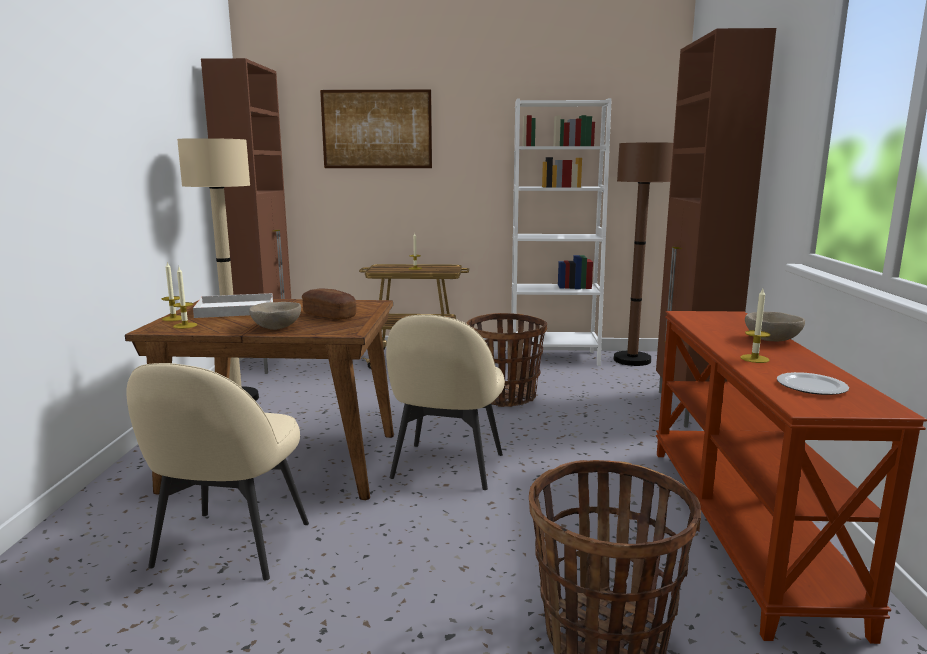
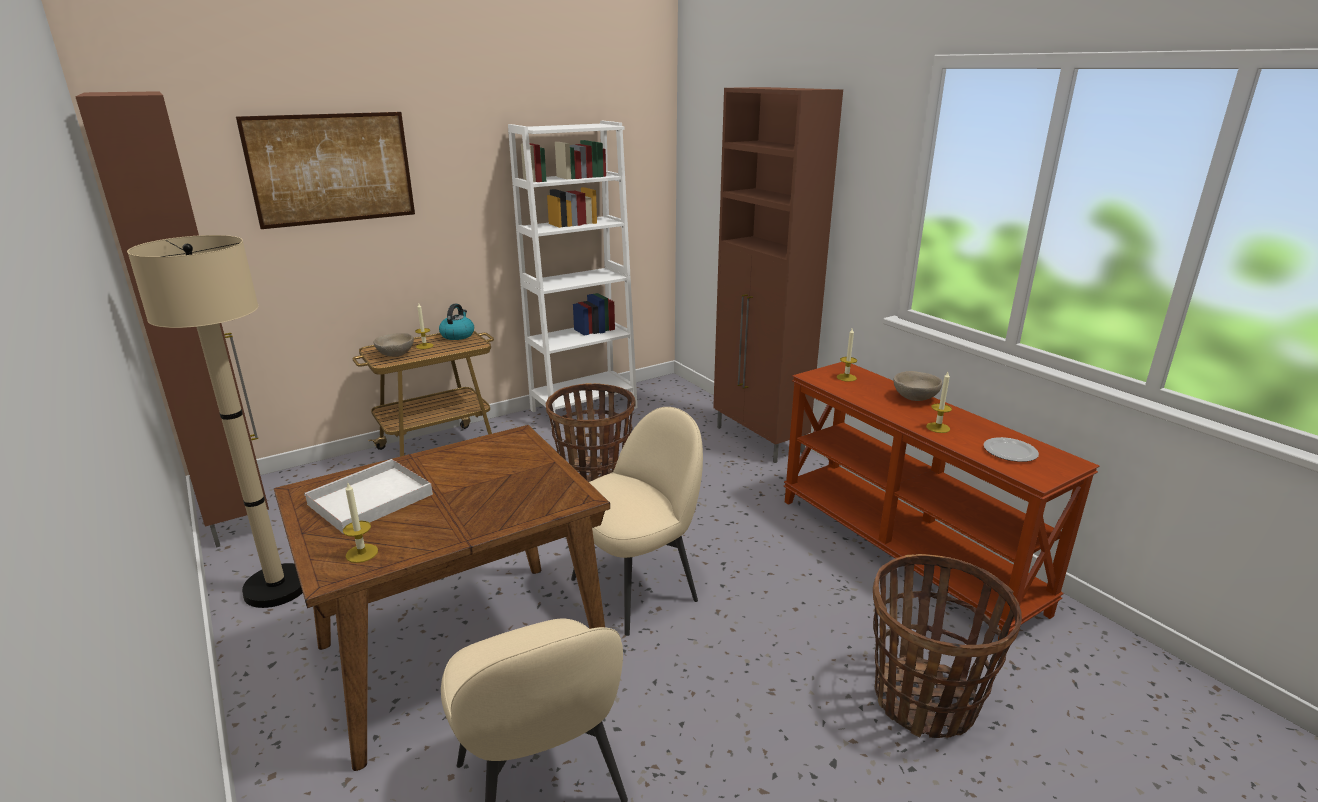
camera: 35 degrees left, 10 degrees up
(173, 318) = (316, 544): candle -> candle (846, 377)
(276, 327) = (486, 517): beige bowl -> beige bowl (395, 354)
(329, 315) = (507, 474): bread -> none
(445, 266) = (457, 335): none -> kettle
(446, 467) = (637, 588): beige chair -> beige chair turned 105 degrees counterclockwise
(632, 360) = (657, 392): brown floor lamp -> none

